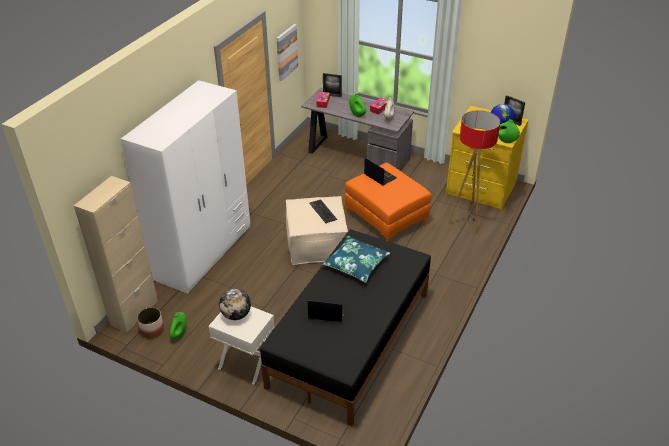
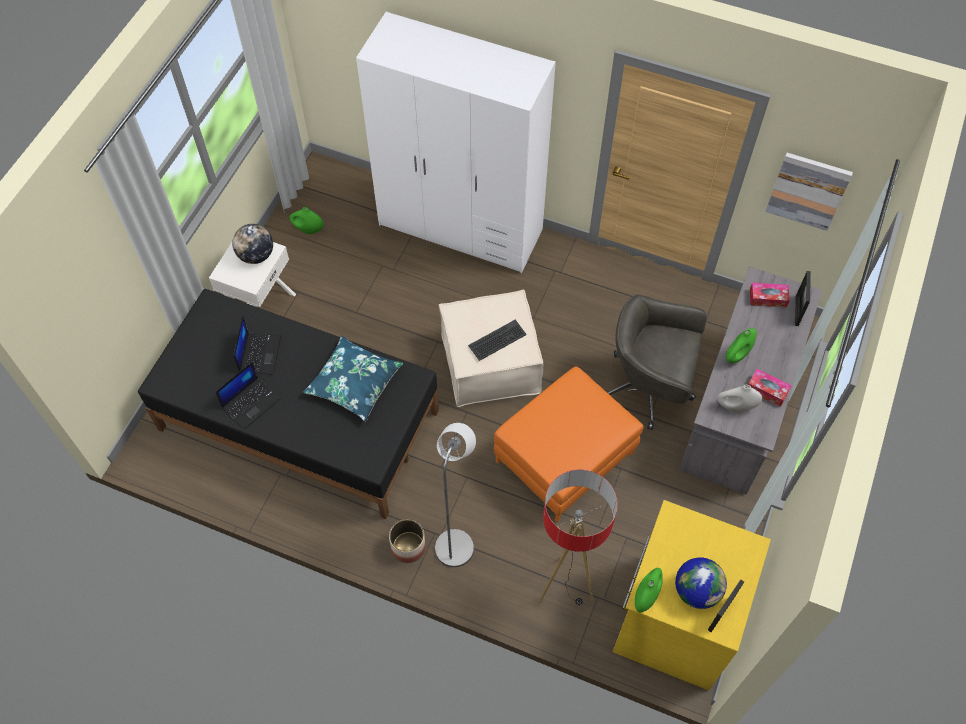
camera: 85 degrees right, 20 degrees up
(134, 313) = (344, 177): beige cabinet -> none
(152, 330) = (315, 201): planter -> planter (408, 546)
(342, 184) = (649, 388): none -> grey office chair
(379, 176) = (589, 412): laptop -> laptop (251, 402)
(440, 264) = (456, 541): none -> grey floor lamp

